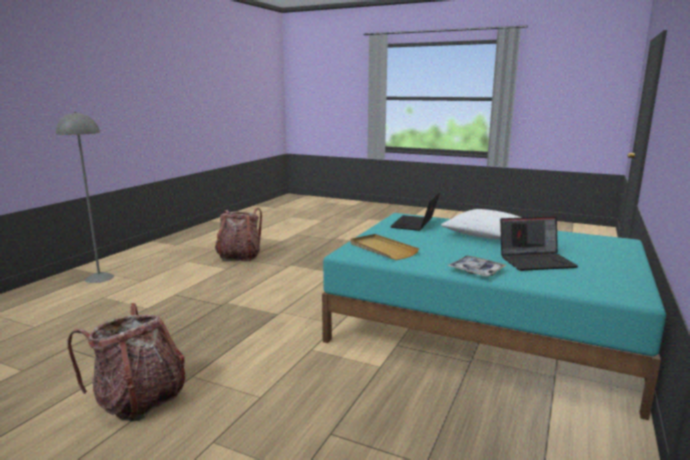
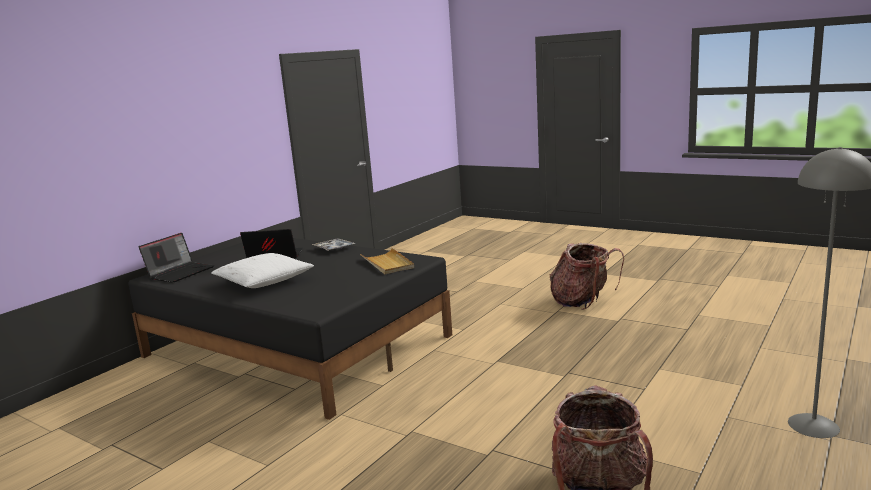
camera: 170 degrees left, 0 degrees up
(415, 224) = (317, 296): laptop -> laptop (180, 272)
(484, 329) = (297, 345): turquoise bed -> black bed

